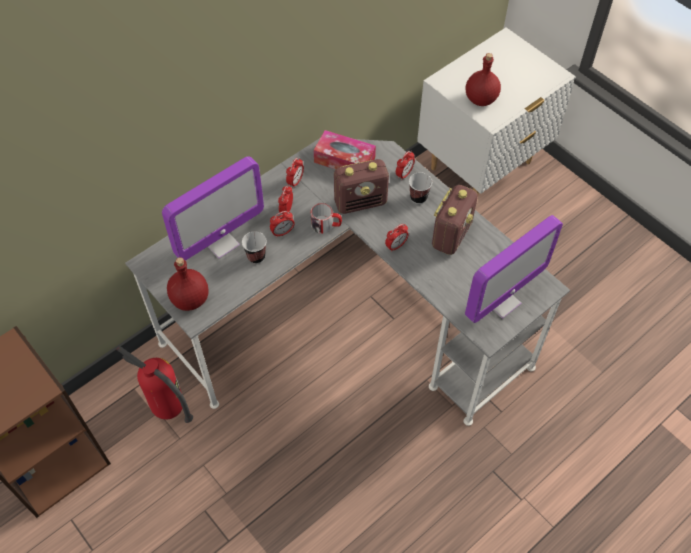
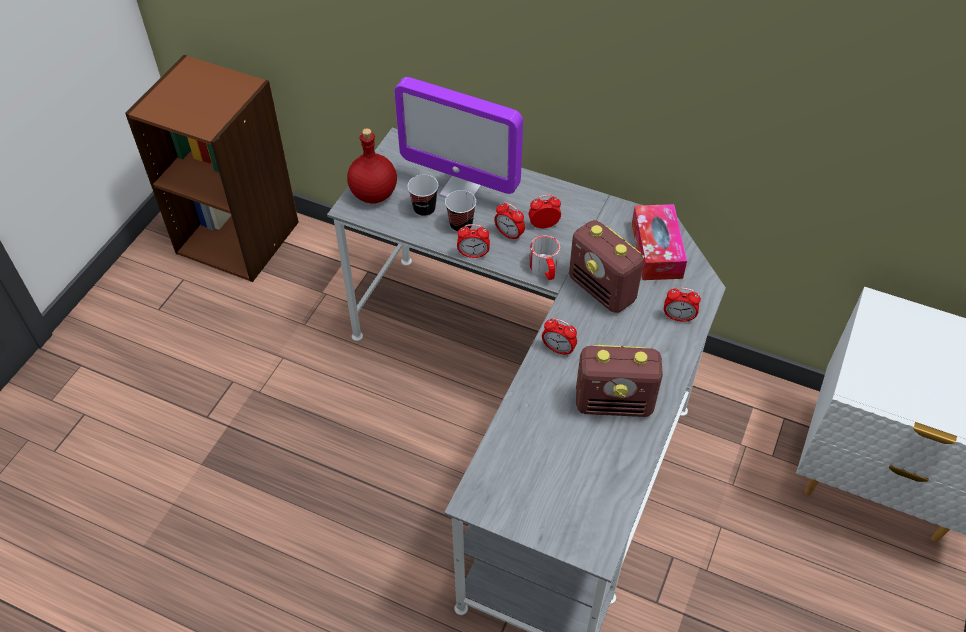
camera: 65 degrees right, 5 degrees down
(168, 410) = (332, 300): fire extinguisher -> none
(295, 181) = (590, 218): alarm clock -> alarm clock (473, 254)
(418, 197) = (651, 346): cup -> cup (424, 209)
(481, 100) = (885, 363): red bottle -> none
(501, 301) = (540, 496): monitor -> none

